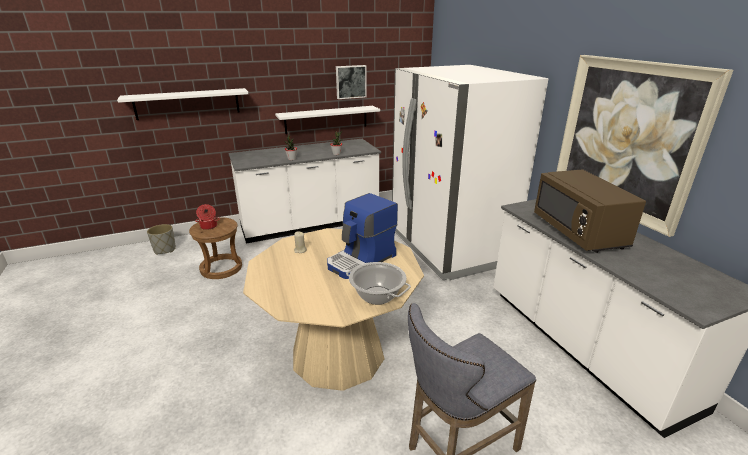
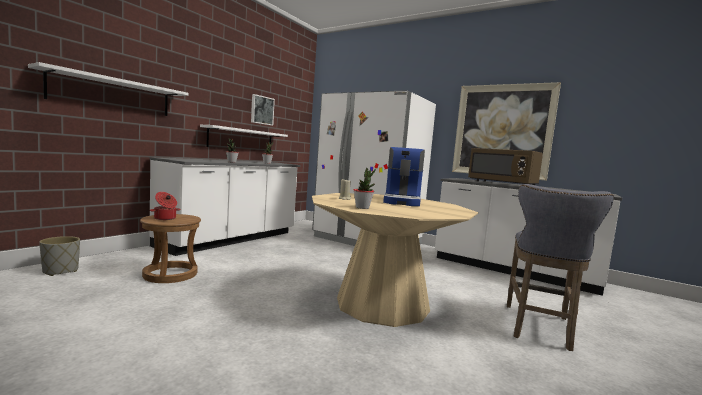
camera: 35 degrees left, 20 degrees down
(272, 280) = (362, 208): none -> potted plant
(377, 295) = (453, 210): cooking pot -> none

